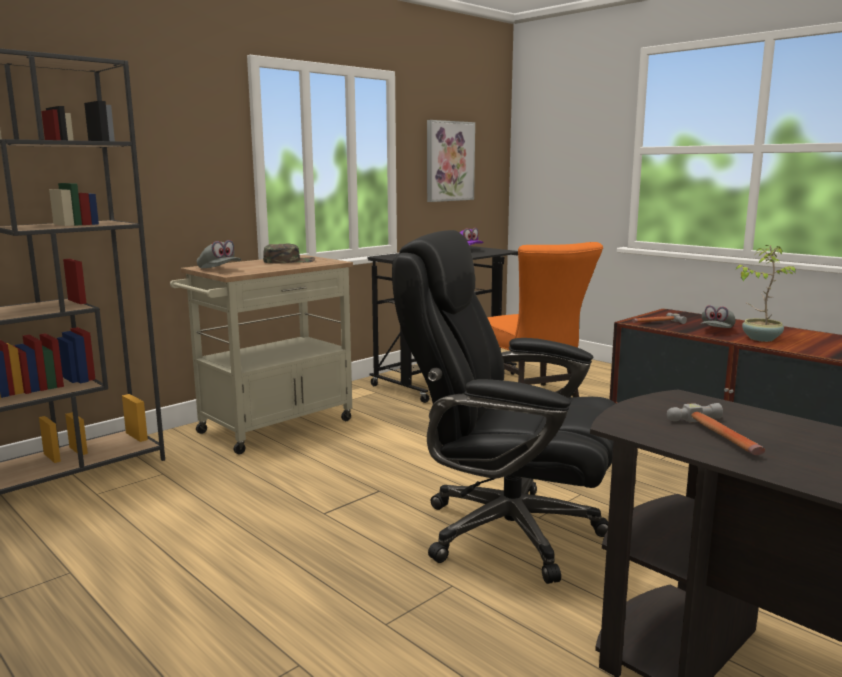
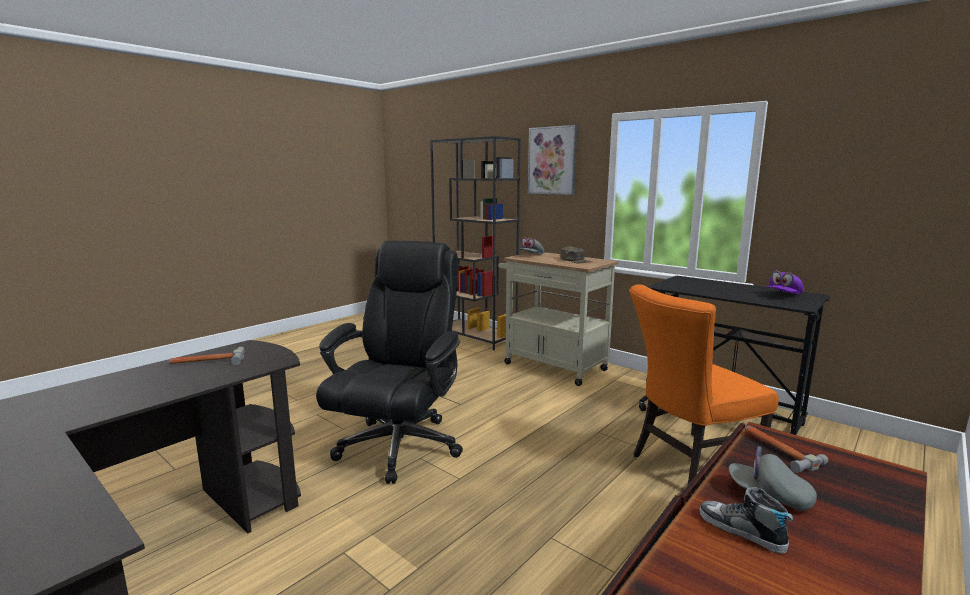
camera: 85 degrees right, 0 degrees up
(449, 161) = (853, 194): picture -> picture (552, 161)
(760, 338) = (741, 531): potted plant -> shoe

